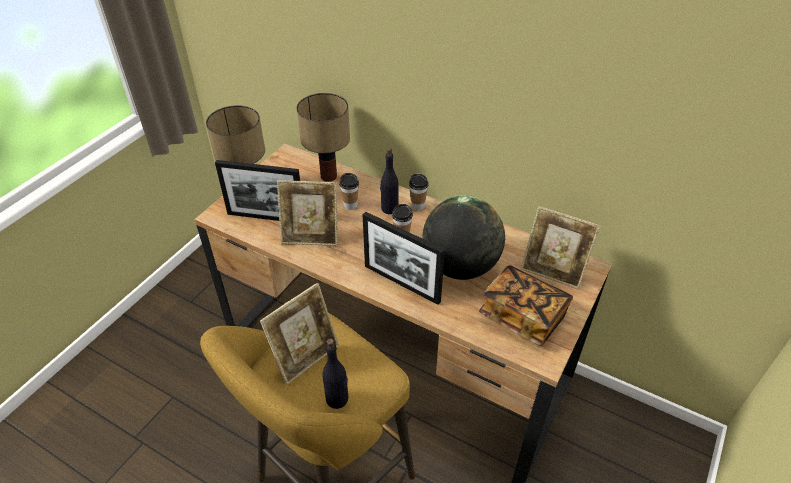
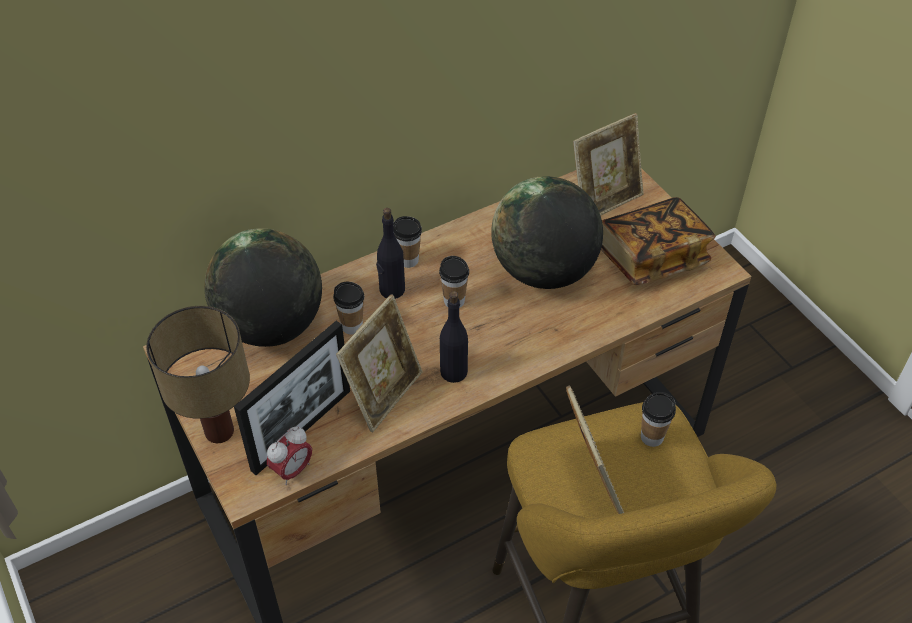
camera: 60 degrees left, 5 degrees up
(237, 225) = (292, 470): none -> alarm clock
(328, 177) = (271, 325): table lamp -> globe
(337, 399) = (671, 474): black bottle -> black bottle (454, 371)
(362, 376) = (652, 437): none -> cup
(401, 283) = (534, 337): picture frame -> none

